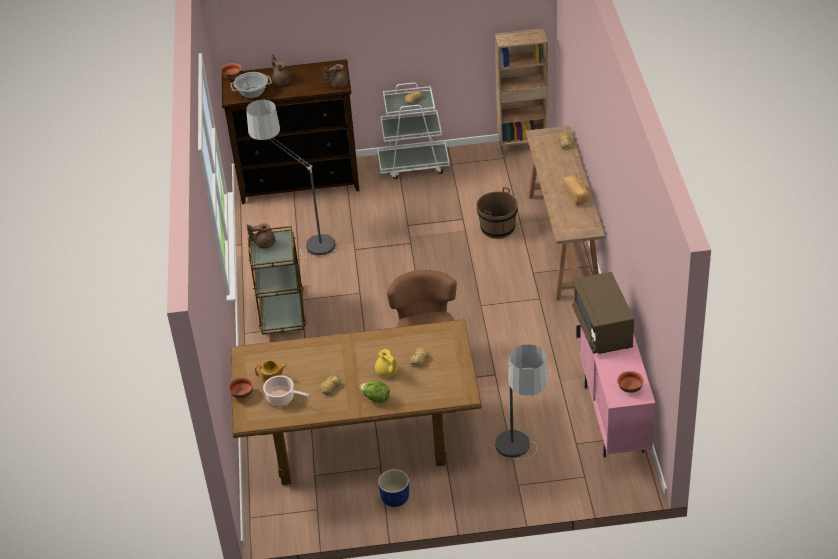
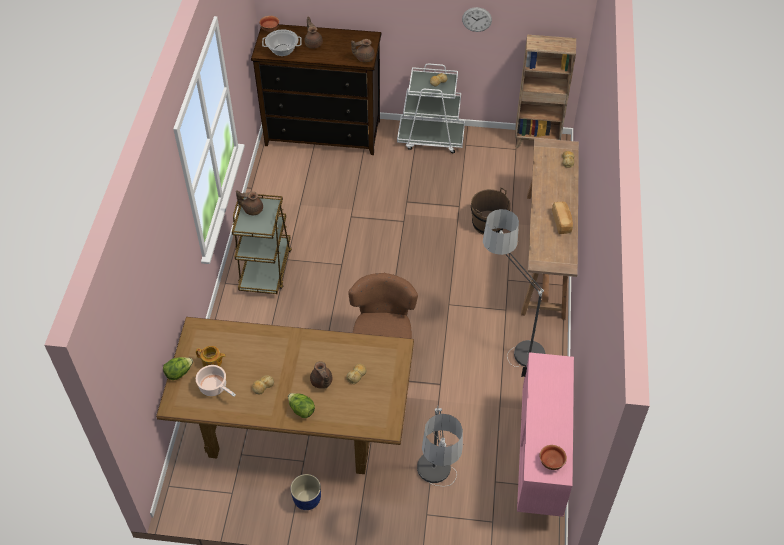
camera: 10 degrees right, 10 degrees up
(242, 394) = (179, 373): bowl -> lettuce
(300, 240) = (305, 196): floor lamp -> floor lamp (508, 341)
(387, 372) = (321, 382): yellow teapot -> brown teapot
(442, 27) = (477, 19): none -> wall clock
(602, 329) = (543, 384): brown microwave -> none

